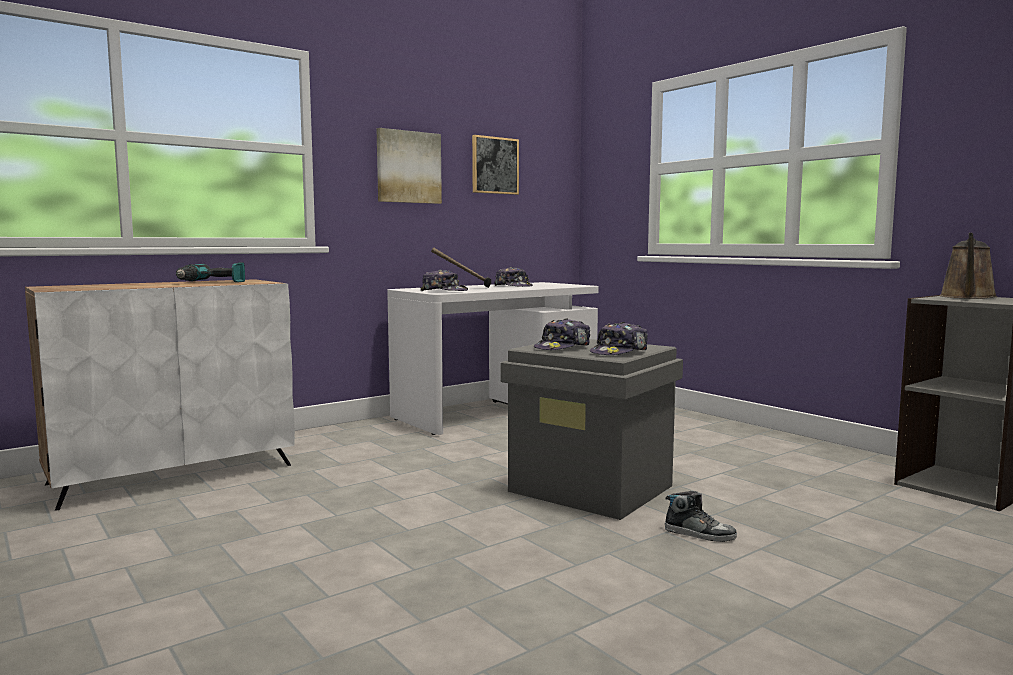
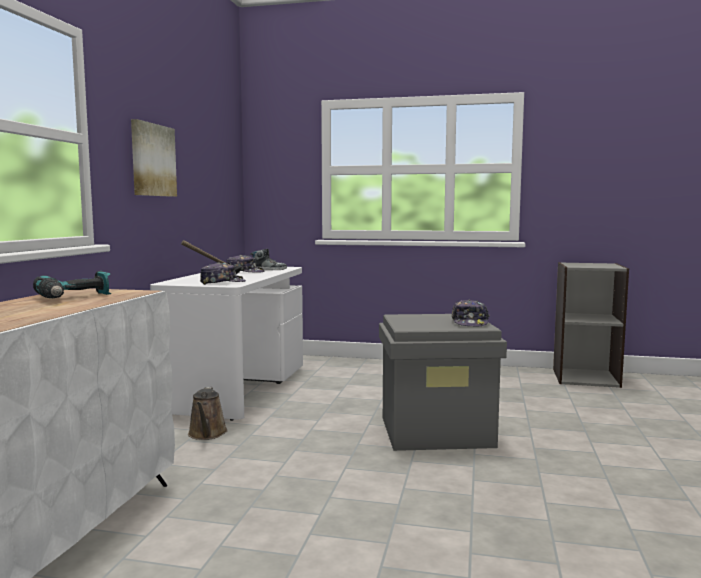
camera: 40 degrees left, 0 degrees up
(494, 165) = (201, 160): picture -> none
(563, 347) = (423, 324): cap -> none
(699, 534) = (550, 442): shoe -> shoe (268, 270)
(967, 297) = (582, 264): brown watering can -> brown watering can (207, 434)

